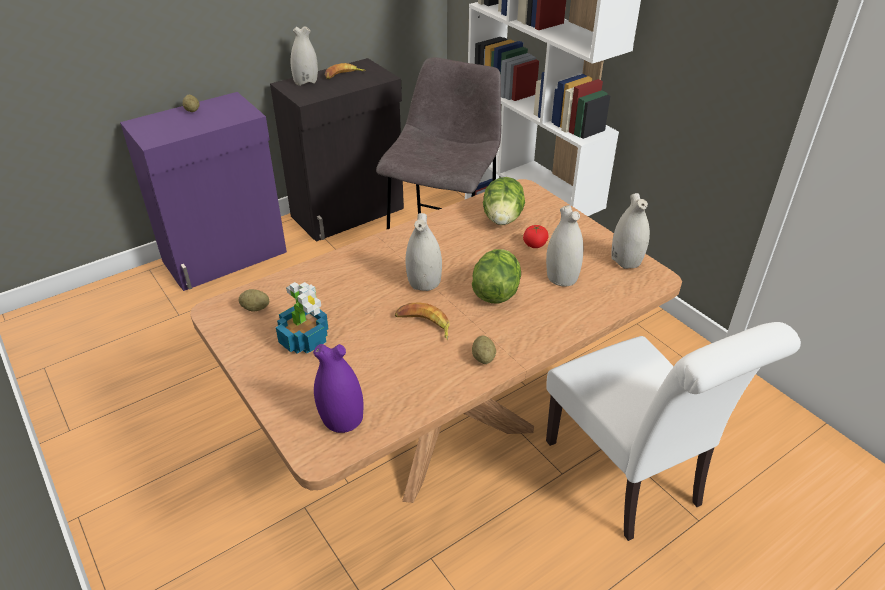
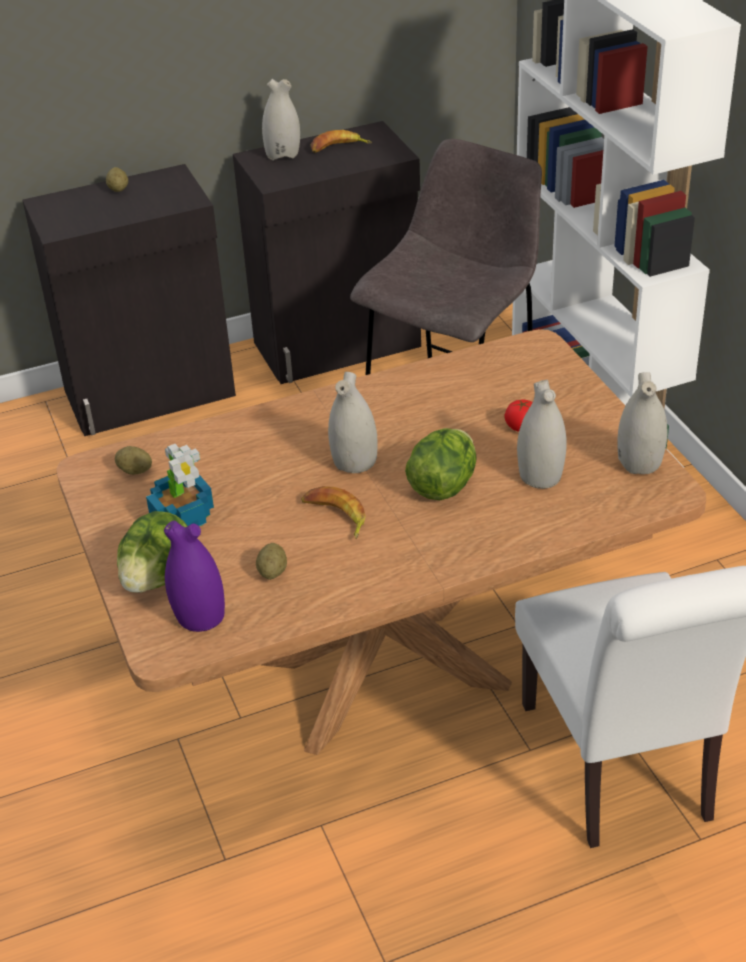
camera: 15 degrees right, 0 degrees up
(226, 257) = (151, 394): purple cabinet -> black cabinet
(483, 358) = (395, 567): potato -> potato (272, 572)
(502, 219) = (492, 386): lettuce -> lettuce (157, 577)

